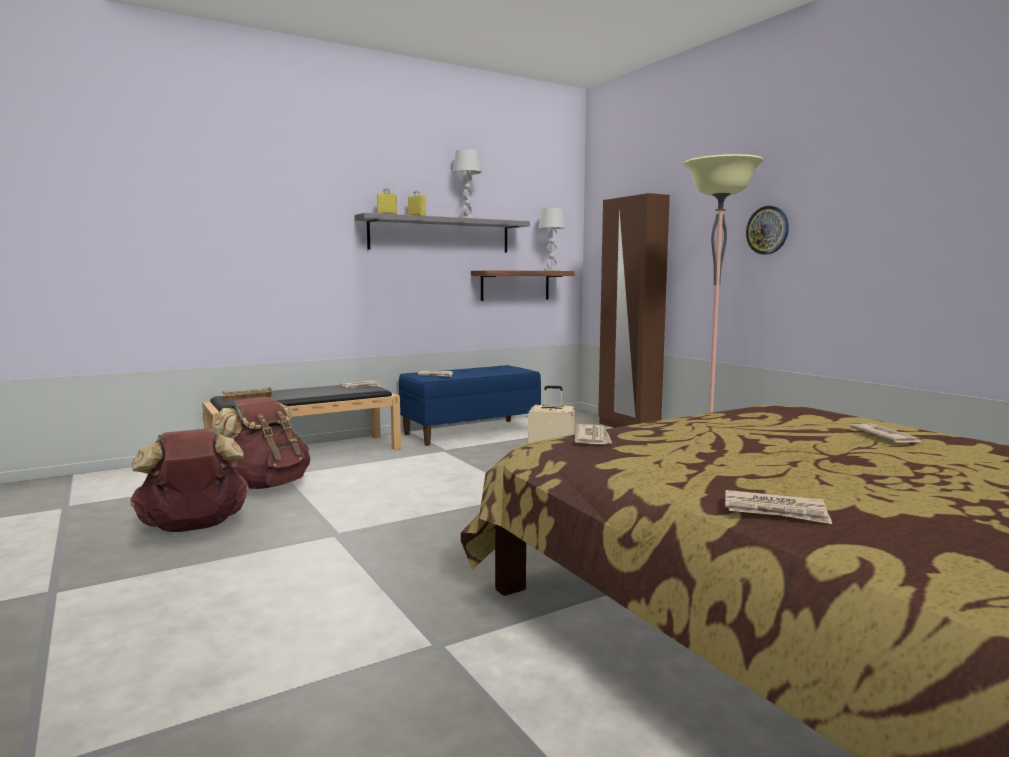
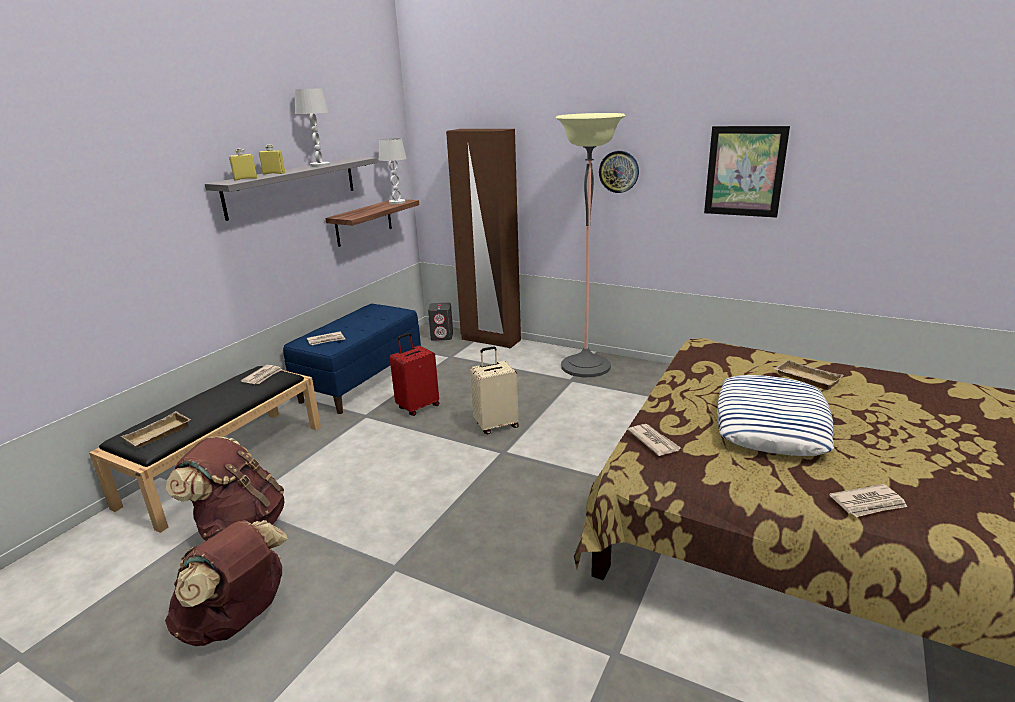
camera: 30 degrees left, 15 degrees up
(496, 453) = (417, 407): none -> red suitcase
(583, 419) = (442, 336): none -> grey speaker
(762, 451) = (771, 424): none -> pillow
(885, 437) = (805, 379): newspaper -> beige tray
(913, 214) = (745, 171): none -> picture

